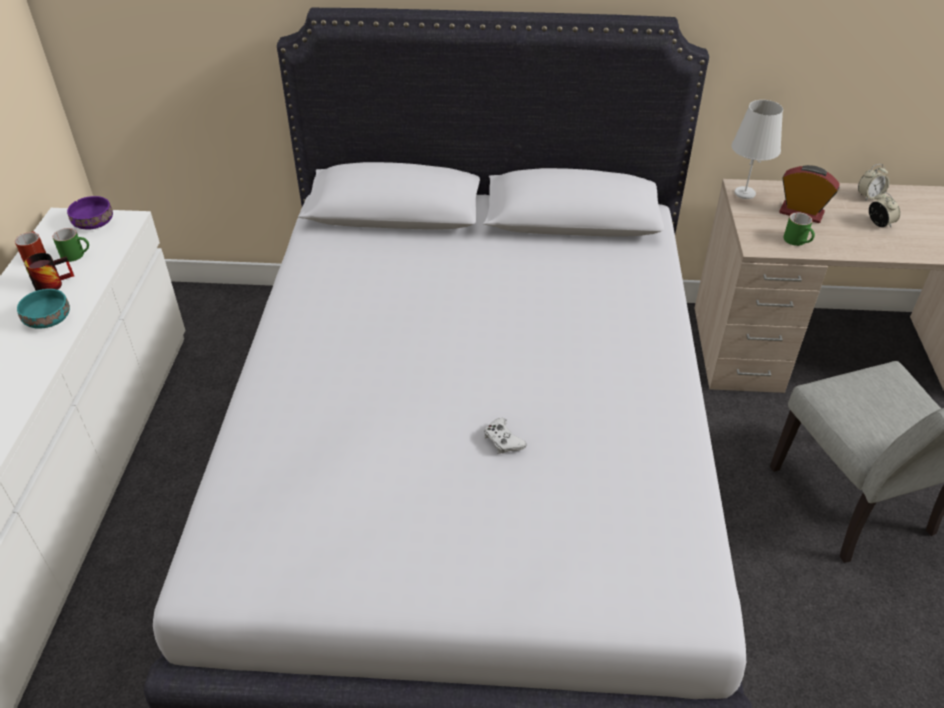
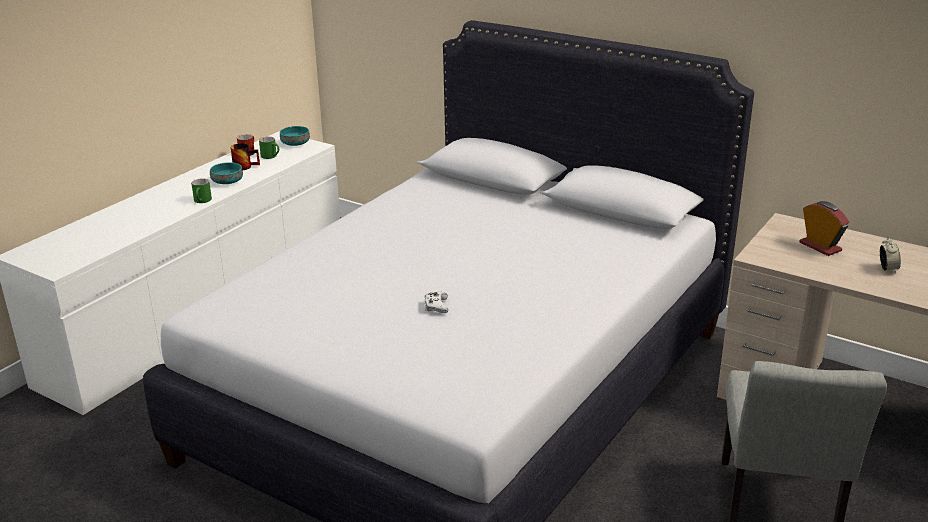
camera: 30 degrees right, 15 degrees down
(94, 223) = (295, 144): purple bowl -> turquoise bowl
(744, 193) = (783, 224): white table lamp -> none
(798, 241) = (794, 262): green mug -> green mug (202, 201)
(869, 196) = (900, 251): alarm clock -> none

